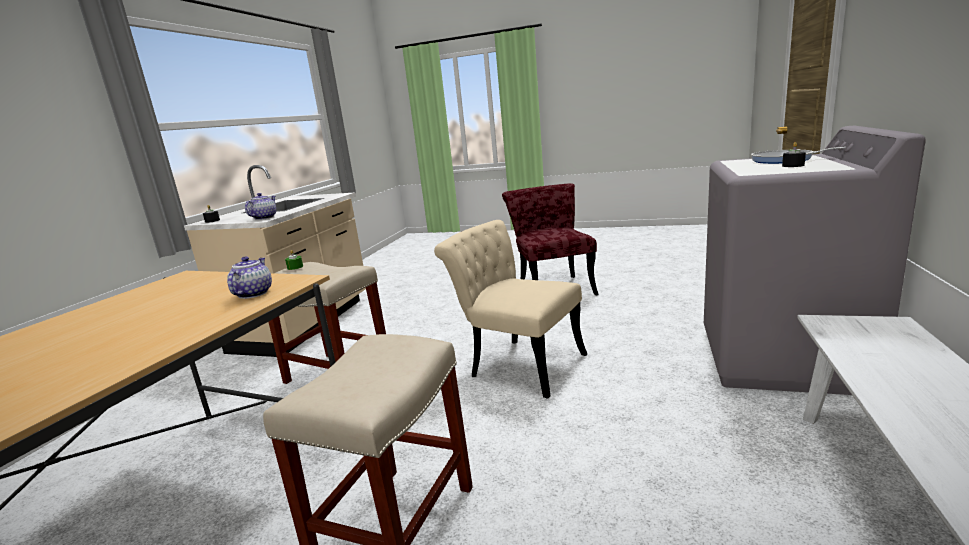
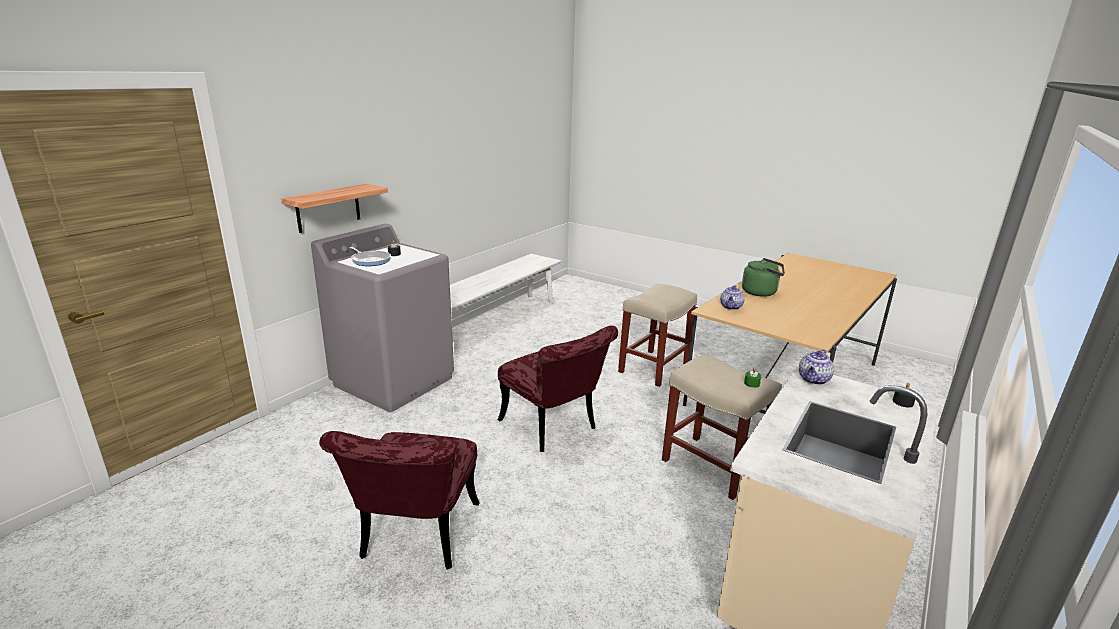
camera: 165 degrees left, 5 degrees up
(141, 340) = (761, 292): none -> green kettle
(517, 363) = (554, 428): beige chair -> red chair
(886, 82) = (328, 208): none -> shelf

